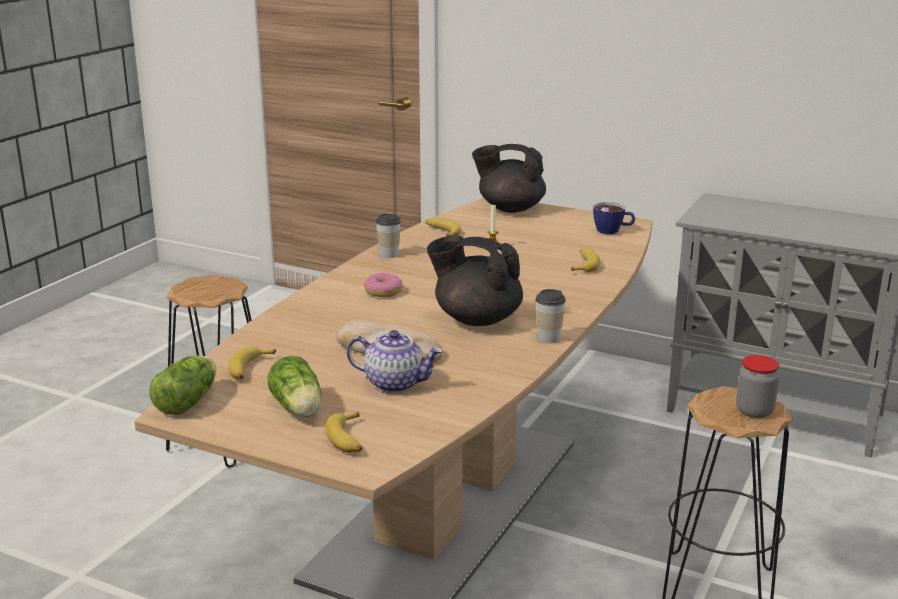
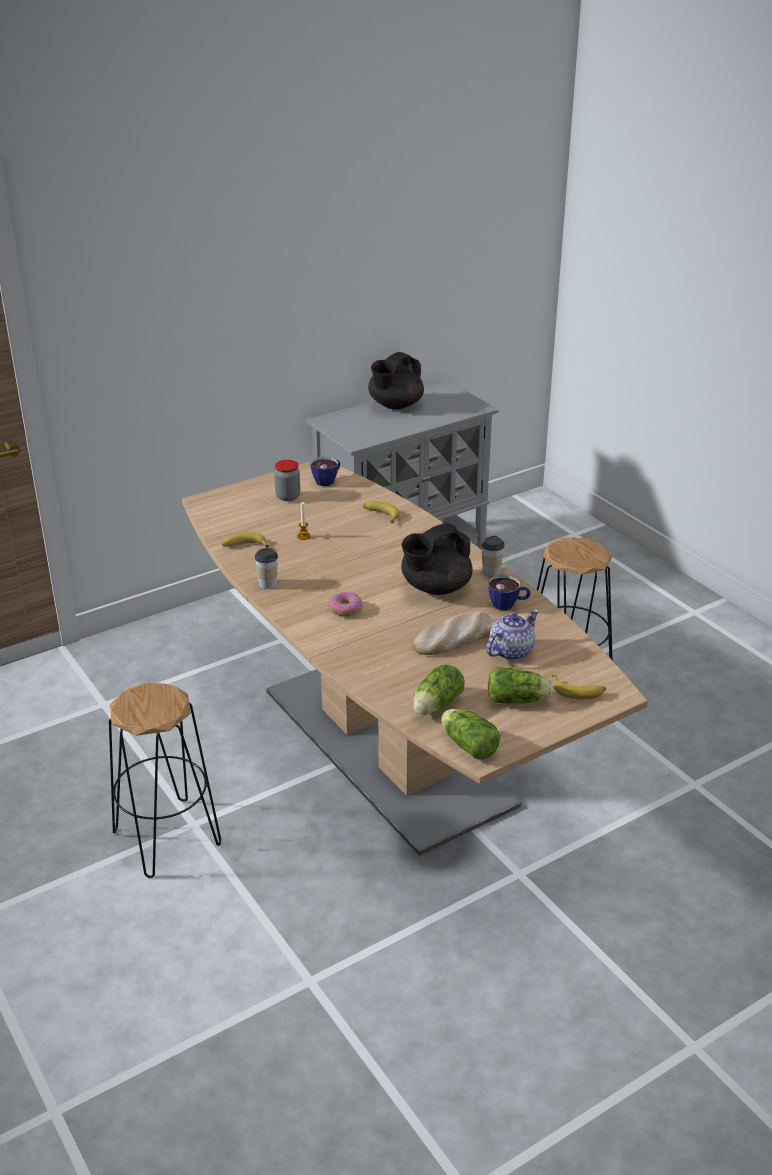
camera: 60 degrees left, 10 degrees up
(249, 369) = (435, 705): banana -> lettuce
(491, 361) = (508, 604): none -> cup
(510, 208) = (227, 501): black teapot -> black teapot (395, 405)
(754, 411) = (587, 550): jar -> jar (288, 496)

